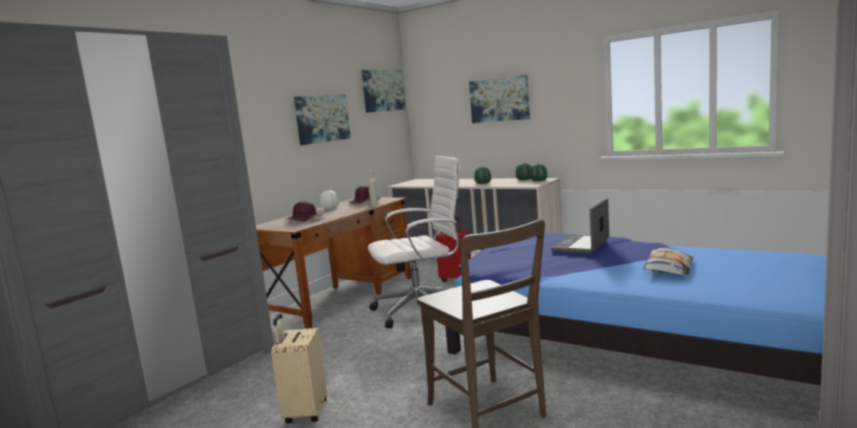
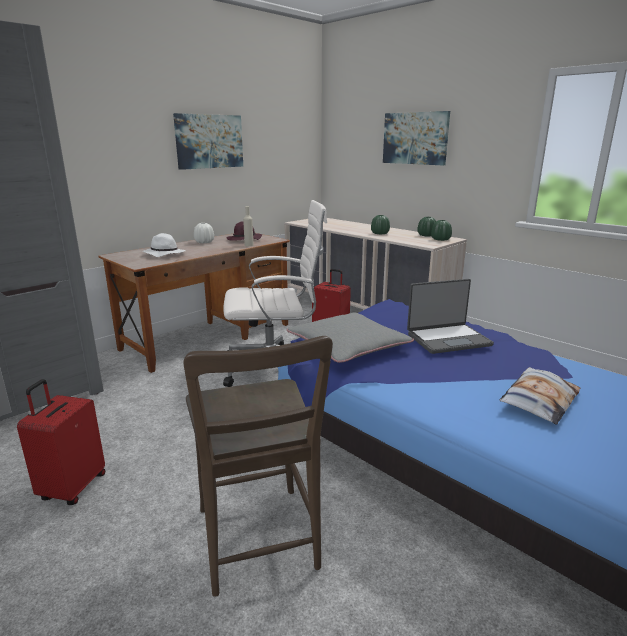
camera: 10 degrees right, 10 degrees up
(305, 220) = (164, 254): purple hat -> white hat
(305, 412) = (72, 487): beige suitcase -> red suitcase
(383, 90) = (291, 115): picture -> none
(507, 261) = (348, 345): none -> grey pillow
(582, 246) = (447, 339): laptop -> laptop turned 150 degrees counterclockwise

